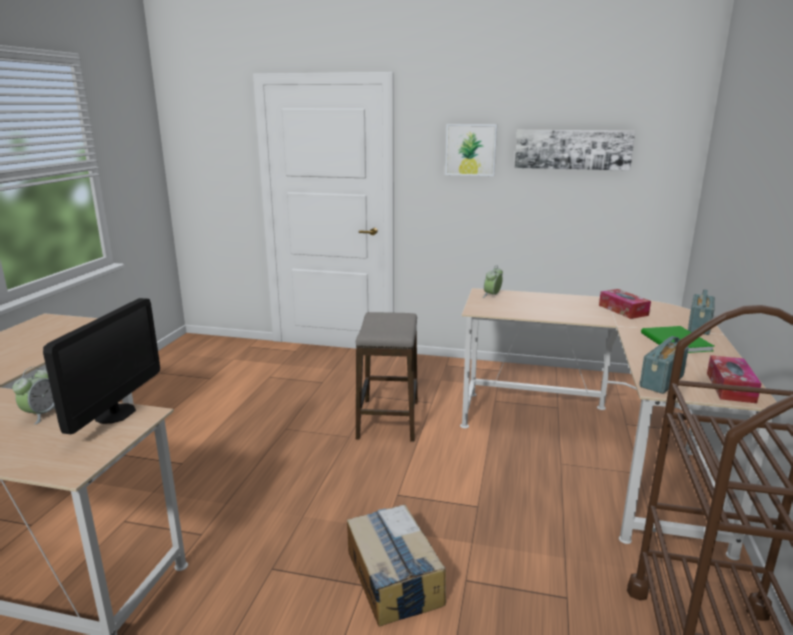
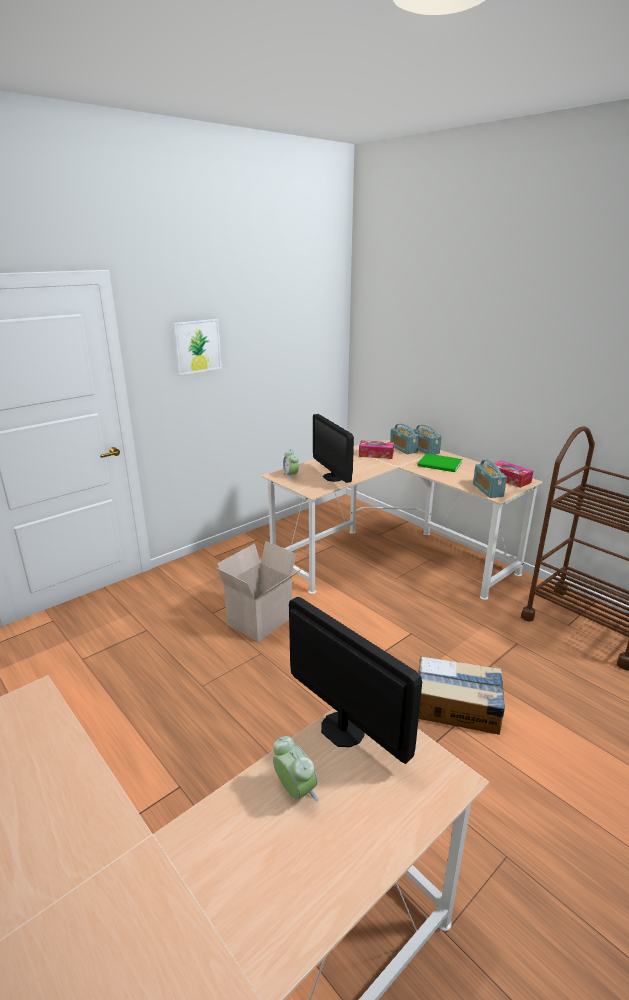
camera: 55 degrees left, 5 degrees up
(388, 420) = (260, 622): stool -> cardboard box
(524, 309) = (333, 477): none -> monitor
(572, 149) = (274, 334): picture -> none
(673, 317) = (403, 449): none -> radio

